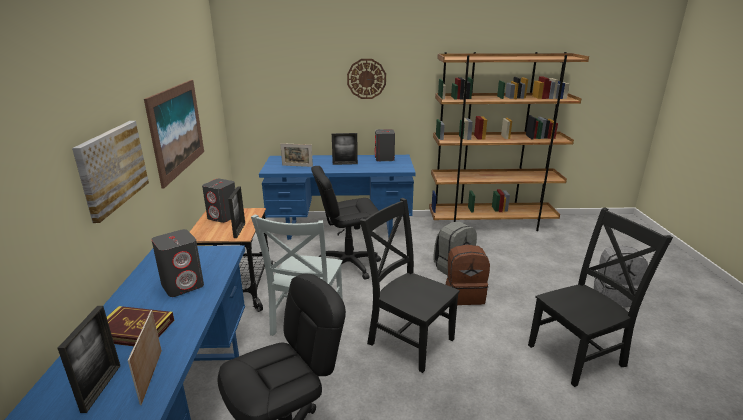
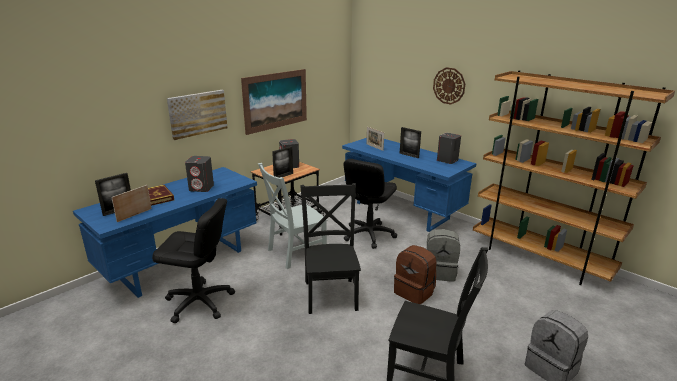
camera: 45 degrees right, 0 degrees up
(348, 265) = (368, 235): black office chair -> black office chair turned 90 degrees counterclockwise

